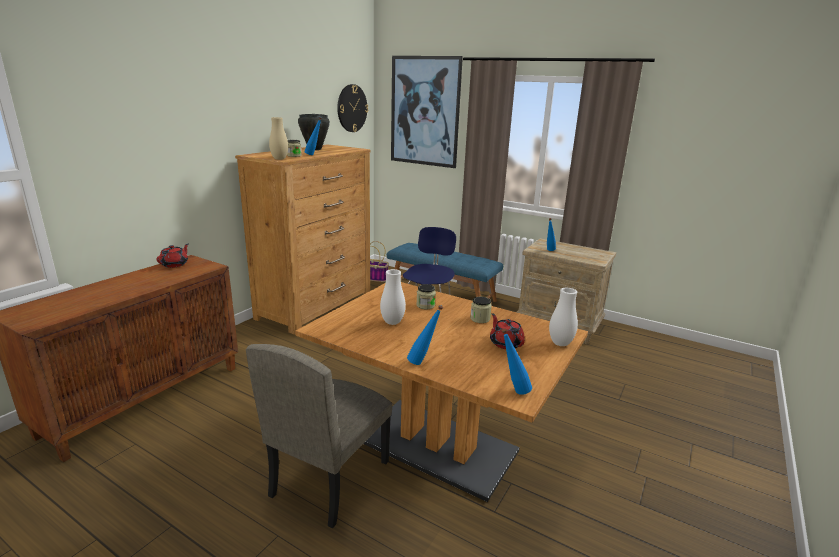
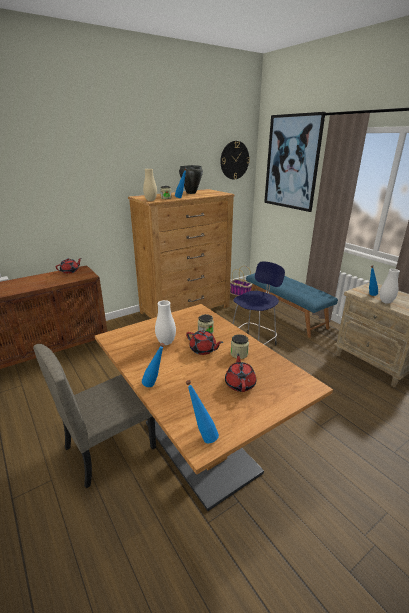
camera: 25 degrees right, 5 degrees up
(440, 322) = (203, 350): none -> red teapot
(560, 343) = (291, 396): white vase -> white vase (386, 302)

